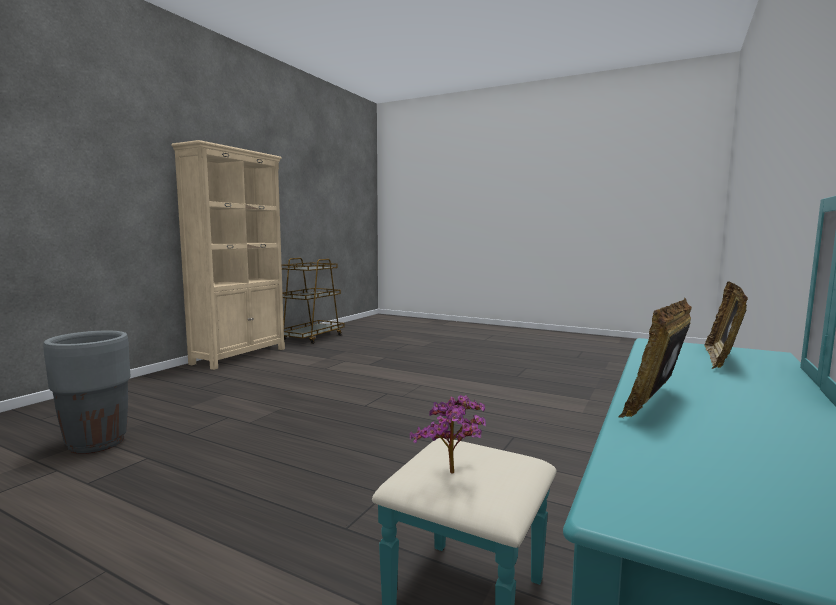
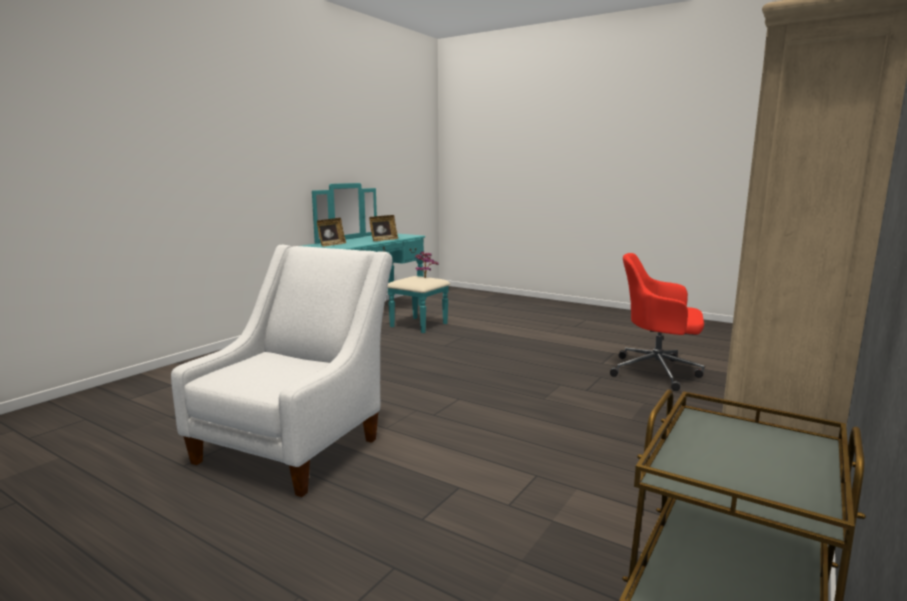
camera: 175 degrees left, 5 degrees up
(96, 444) = (657, 372): grey planter -> red office chair
(473, 376) = (297, 445): none -> white armchair

